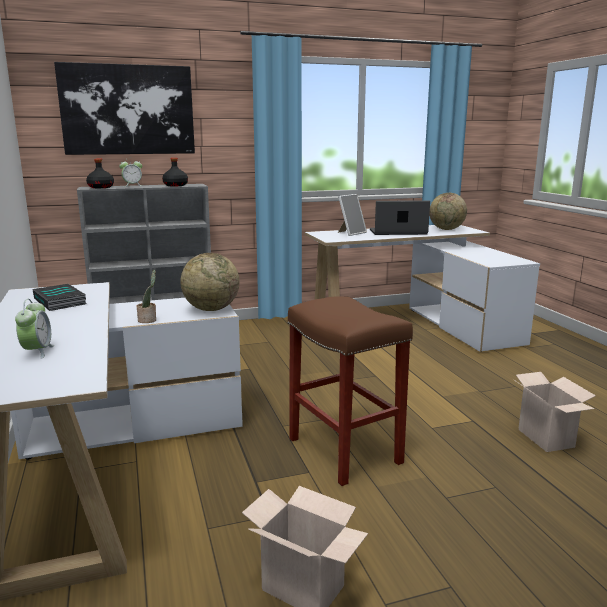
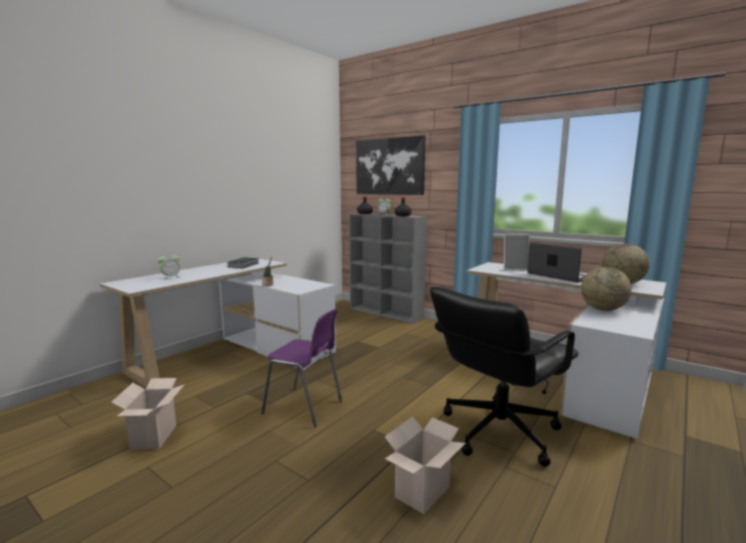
camera: 55 degrees right, 5 degrees down
(211, 309) = (302, 288): globe -> globe (602, 309)
(346, 451) = (305, 407): brown stool -> purple chair
(481, 380) = (498, 431): none -> black office chair

